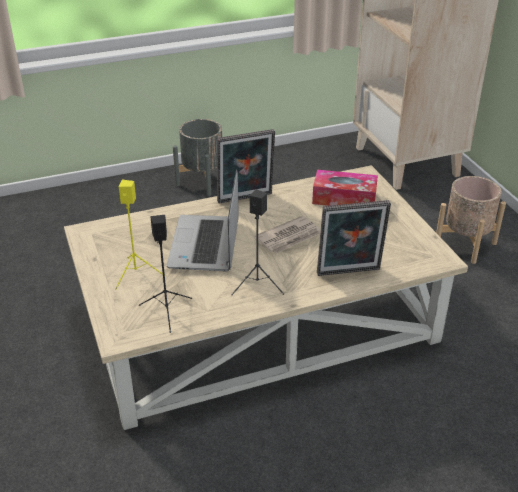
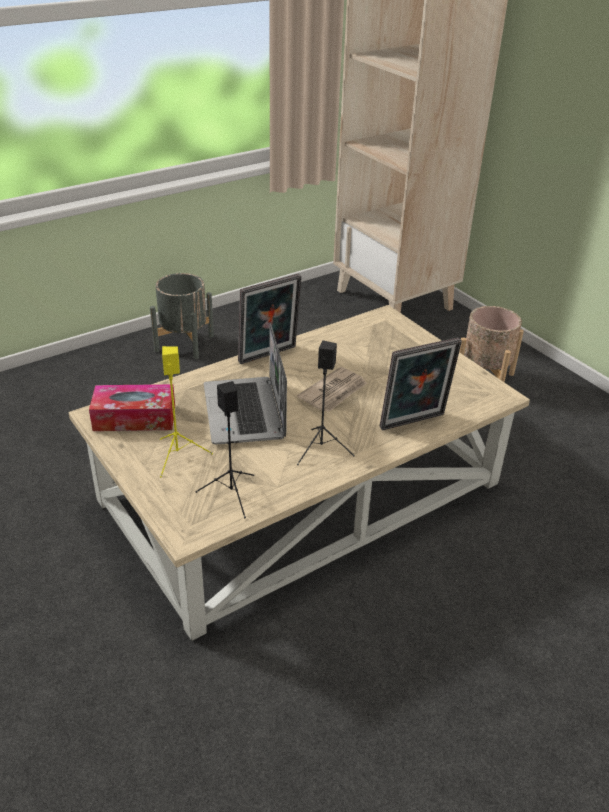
camera: 15 degrees left, 0 degrees up
(344, 198) = (374, 343): tissue box -> tissue box (134, 418)

